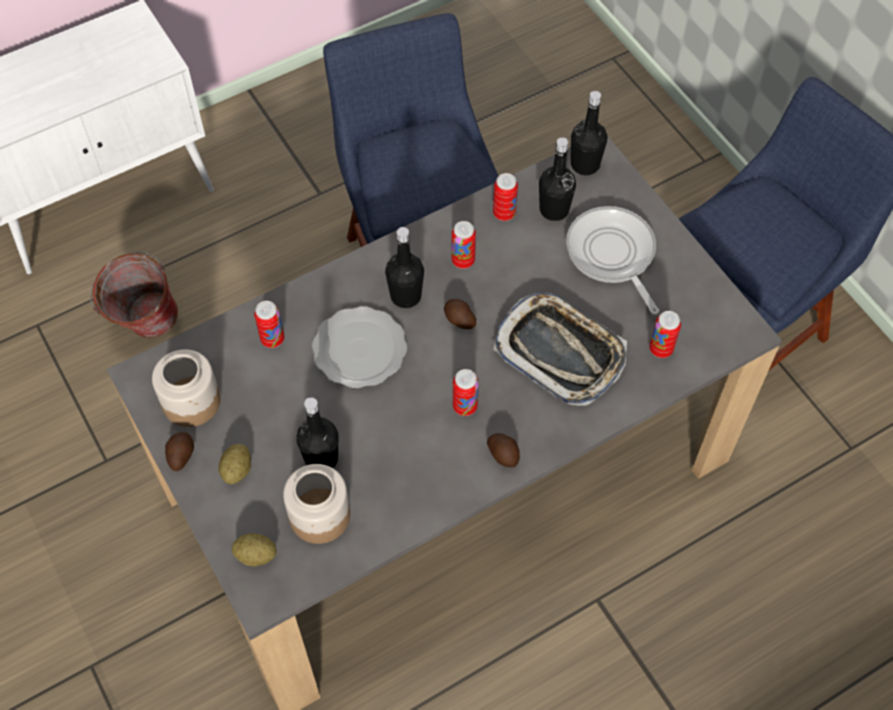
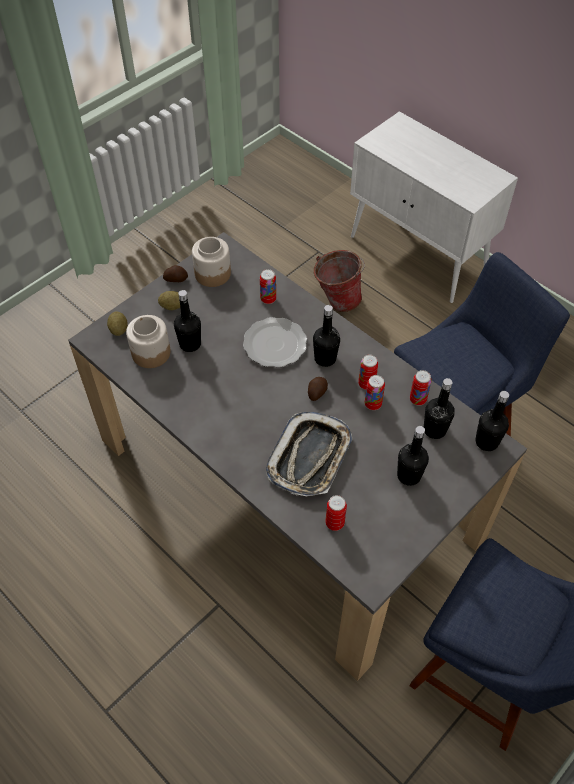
camera: 75 degrees right, 5 degrees down
(465, 406) = (249, 410): can -> can (373, 404)
(503, 454) = (218, 440): potato -> none
(612, 255) = (409, 475): frying pan -> black bottle

